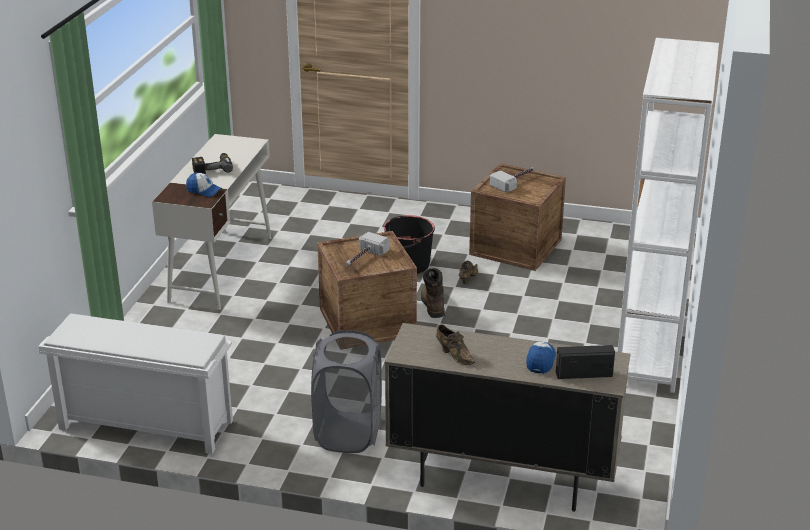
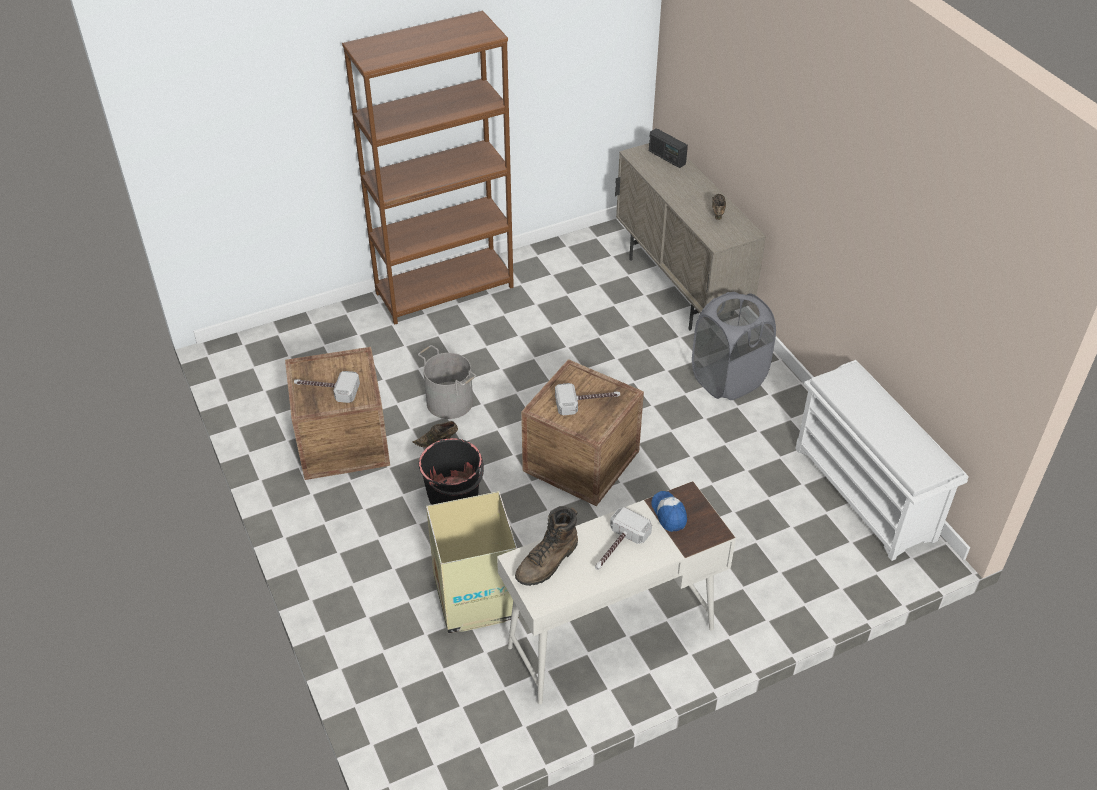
camera: 130 degrees left, 15 degrees up
(212, 168) = (617, 548): power drill -> hammer
(317, 241) = (476, 599): none -> cardboard box
(432, 304) = (507, 438): brown boot -> brown boot (548, 562)
(502, 298) = (450, 401): none -> grey bucket
(540, 361) = (675, 178): cap -> none
(650, 349) = (445, 290): white bookcase -> brown bookcase

